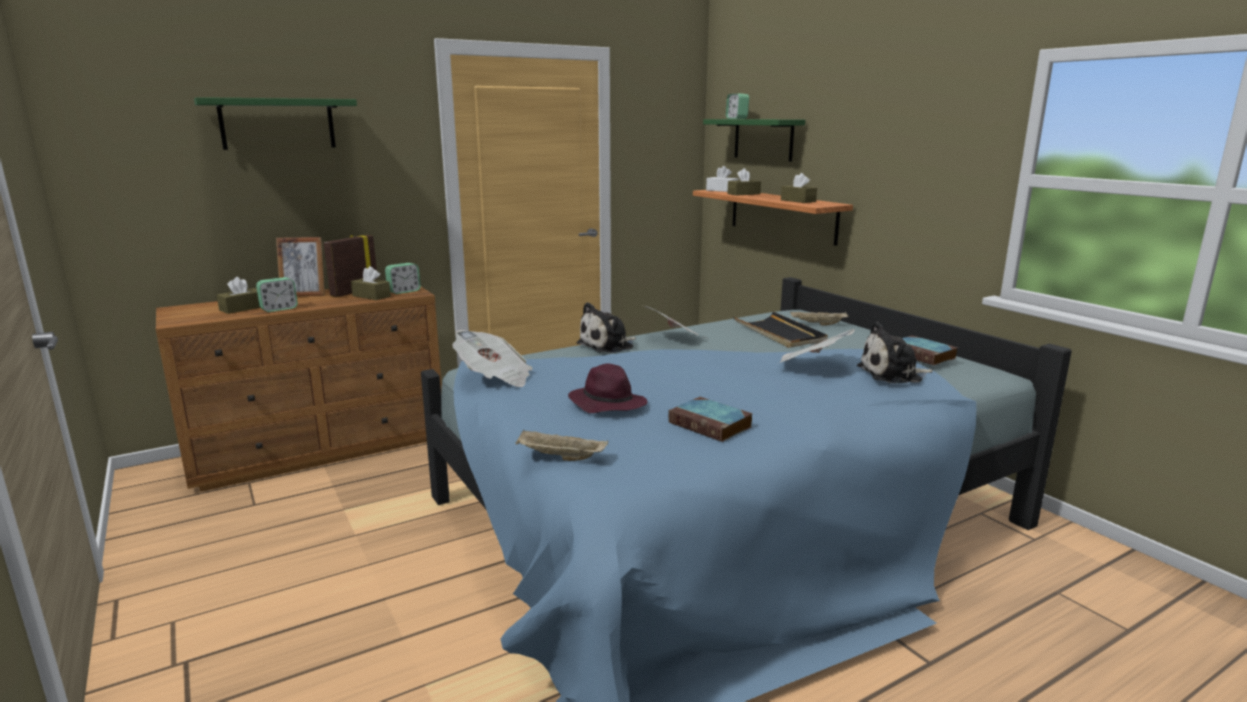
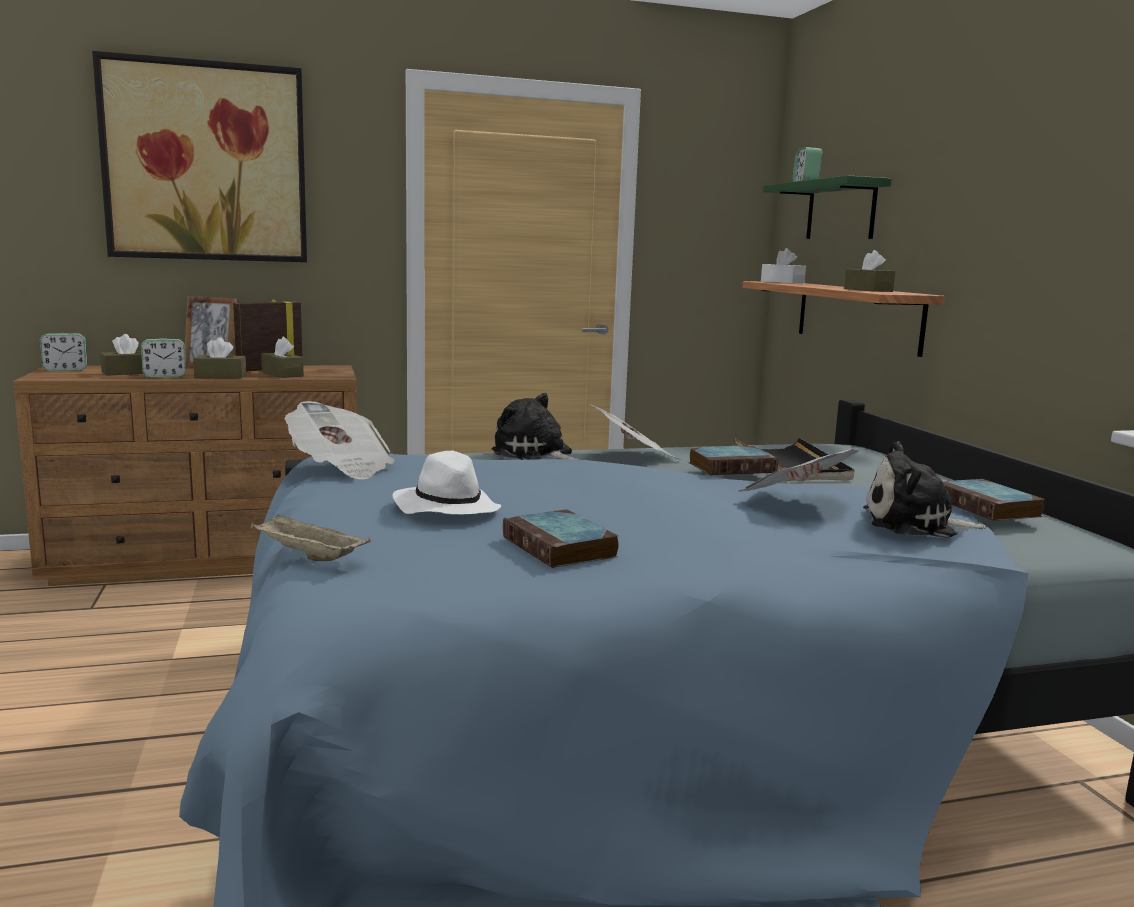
camera: 15 degrees right, 5 degrees down
(277, 124) = (206, 162): green shelf -> picture
(404, 291) = (325, 373): alarm clock -> alarm clock (65, 370)
(606, 404) = (446, 508): purple hat -> white hat
(608, 345) = (535, 454): plush toy -> plush toy turned 60 degrees clockwise
(743, 194) = (805, 284): brown tissue box -> brown tissue box (220, 376)
(752, 342) = (733, 467): none -> book
(817, 324) = (861, 461): beige tray -> none

